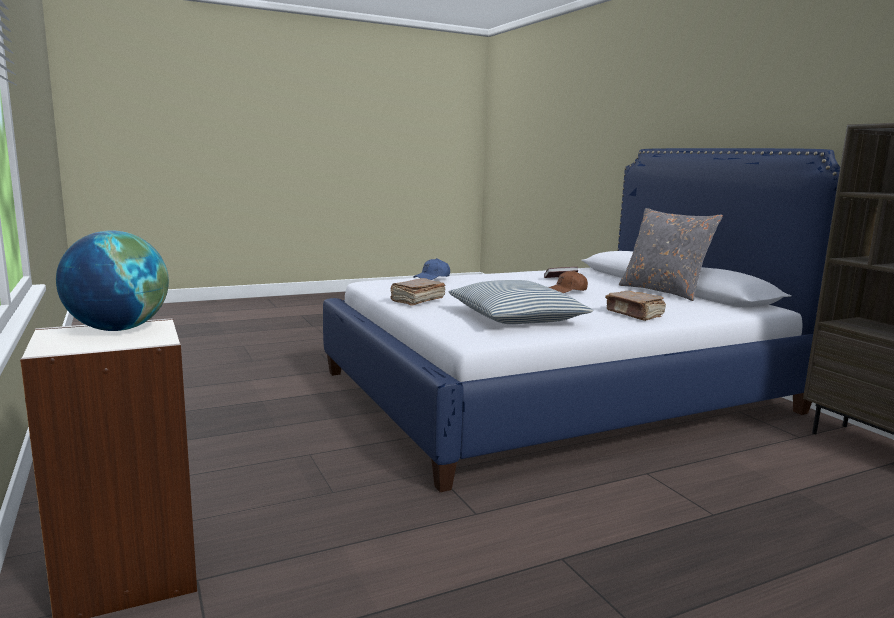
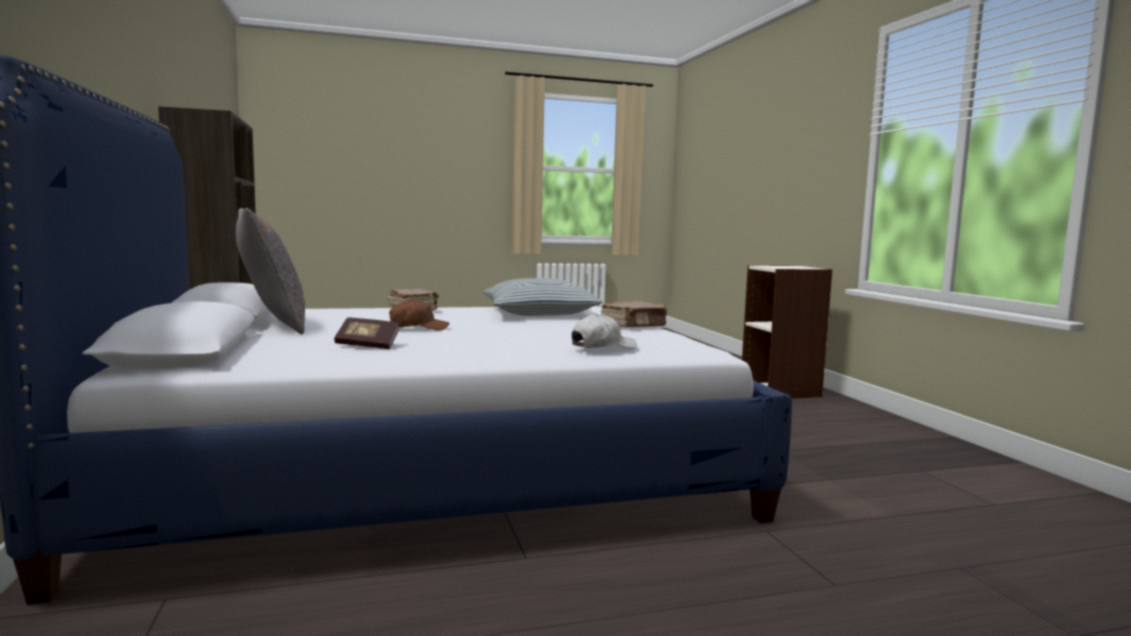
camera: 170 degrees left, 5 degrees down
(118, 329) = (790, 267): globe -> none
(432, 277) = (603, 346): blue cap -> white cap

